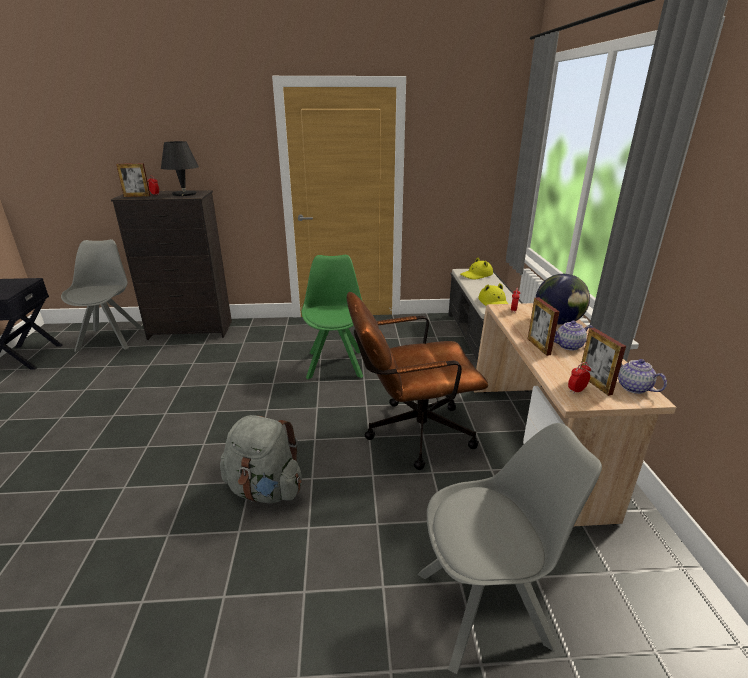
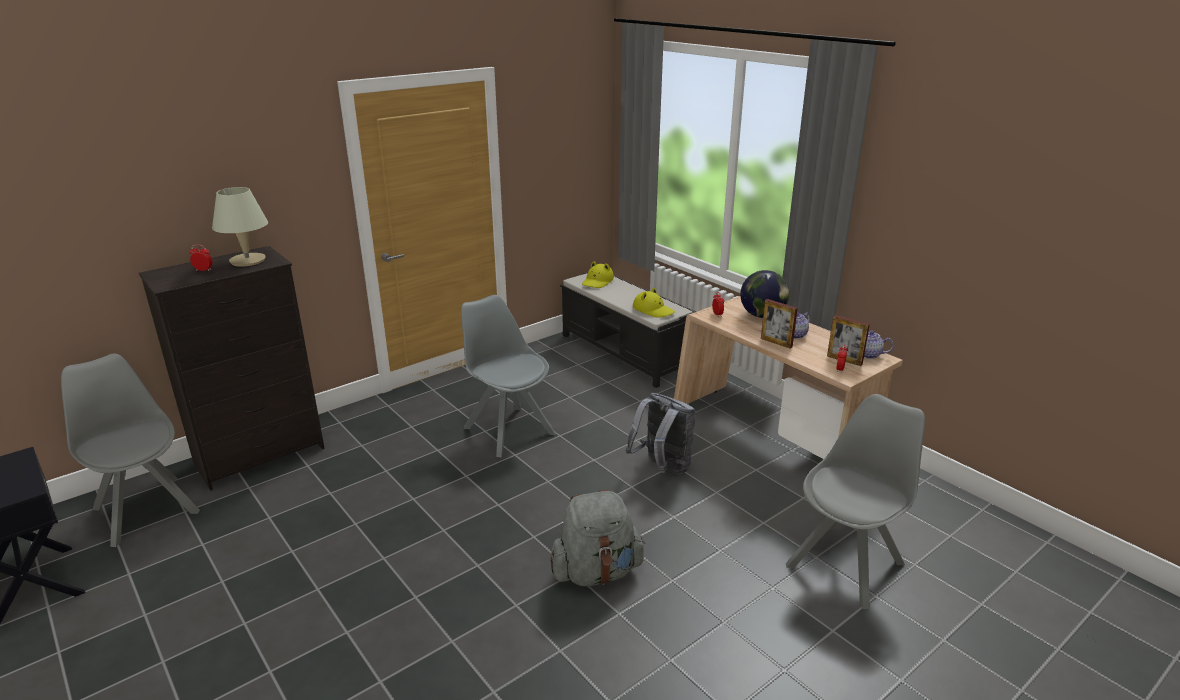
camera: 35 degrees left, 0 degrees up
(137, 196) = (184, 279): picture frame -> none
(184, 194) = (248, 261): black table lamp -> beige table lamp
(335, 363) = (508, 429): green chair -> grey chair
(410, 433) = (662, 468): brown office chair -> grey backpack

